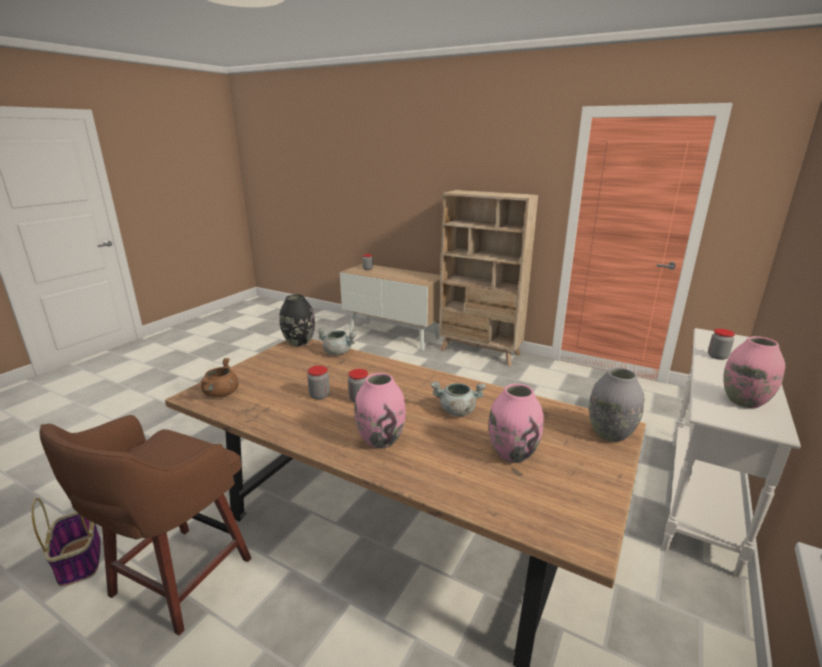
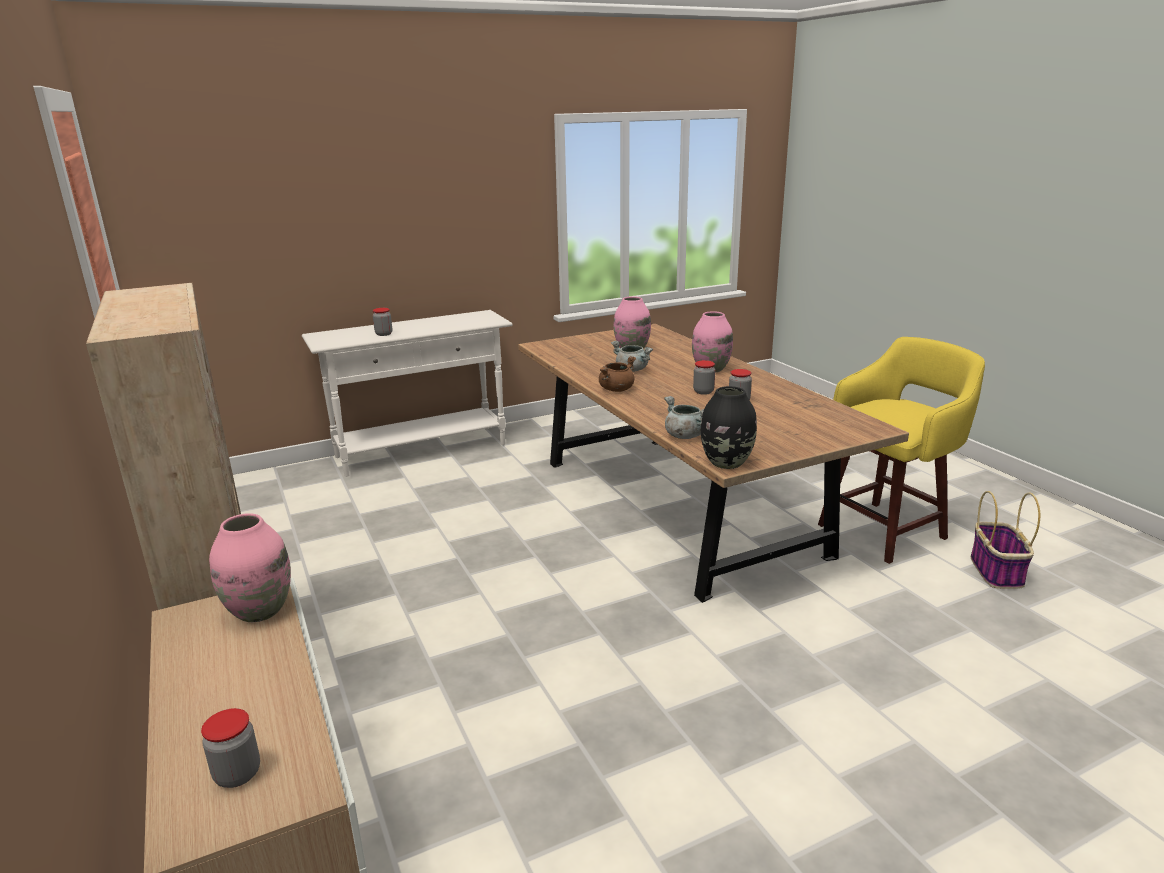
camera: 145 degrees left, 0 degrees up
(178, 580) = (884, 530): brown stool -> yellow stool
(221, 394) = (843, 423): brown cooking pot -> brown cooking pot (616, 389)
(609, 433) = (554, 344): grey vase -> none
(743, 401) = (458, 320): pink vase -> pink vase (259, 611)

